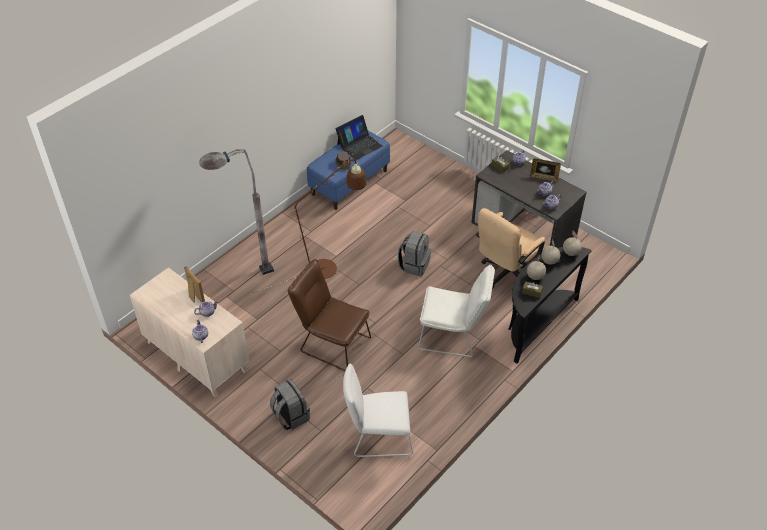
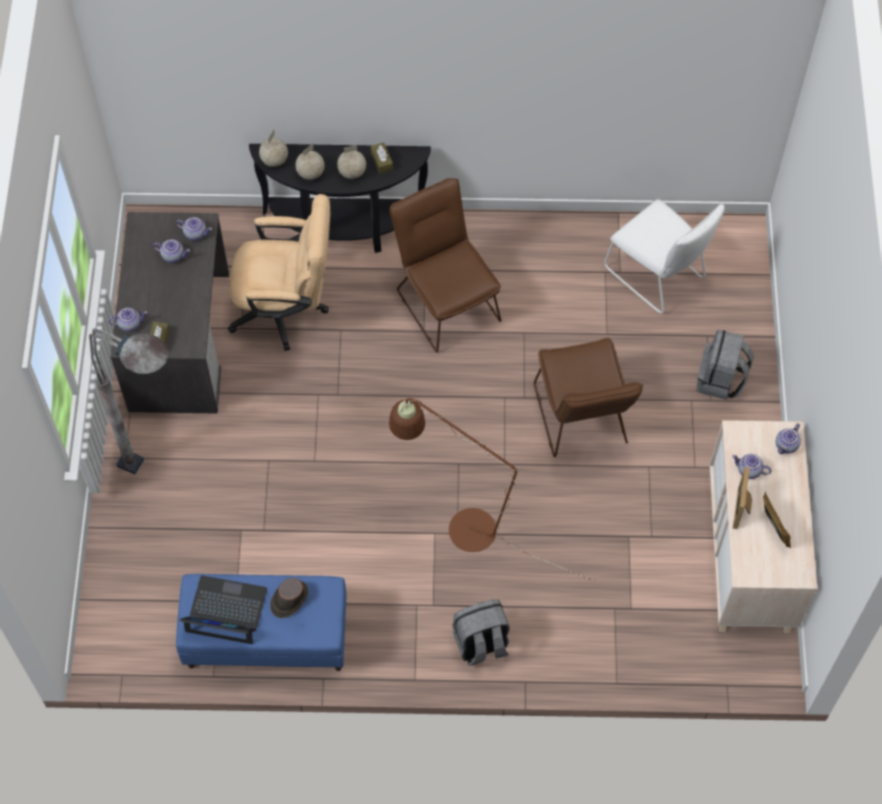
camera: 130 degrees left, 15 degrees up
(243, 276) = (579, 618): grey floor lamp -> grey floor lamp (166, 479)
(414, 265) = (364, 425): grey backpack -> grey backpack (481, 644)
(453, 336) = (445, 300): white chair -> brown chair
(544, 177) = (138, 275): picture frame -> picture frame (773, 528)

